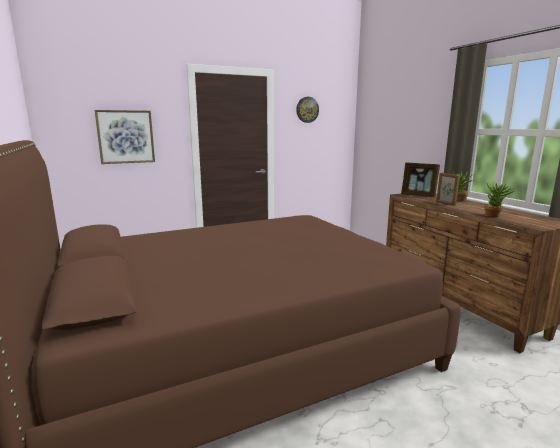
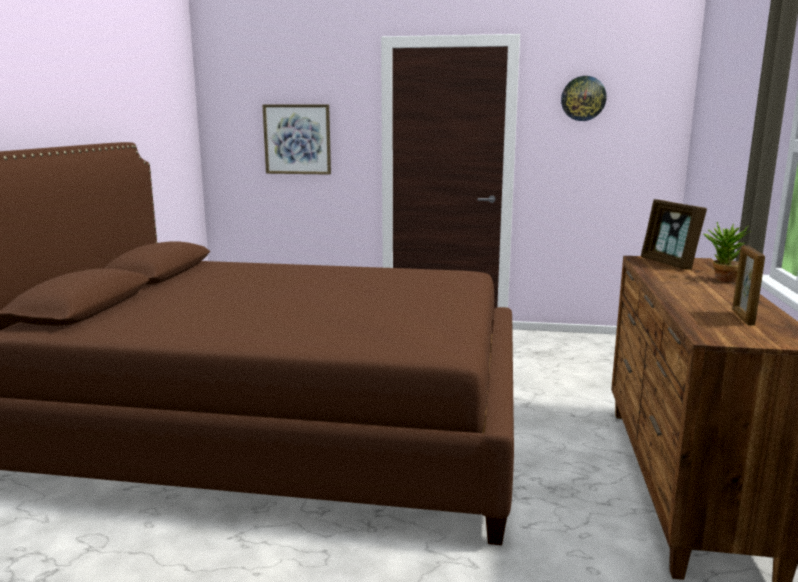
camera: 35 degrees right, 0 degrees up
(445, 203) = (670, 281): picture frame -> picture frame (742, 317)
(494, 216) = (690, 310): potted plant -> none

